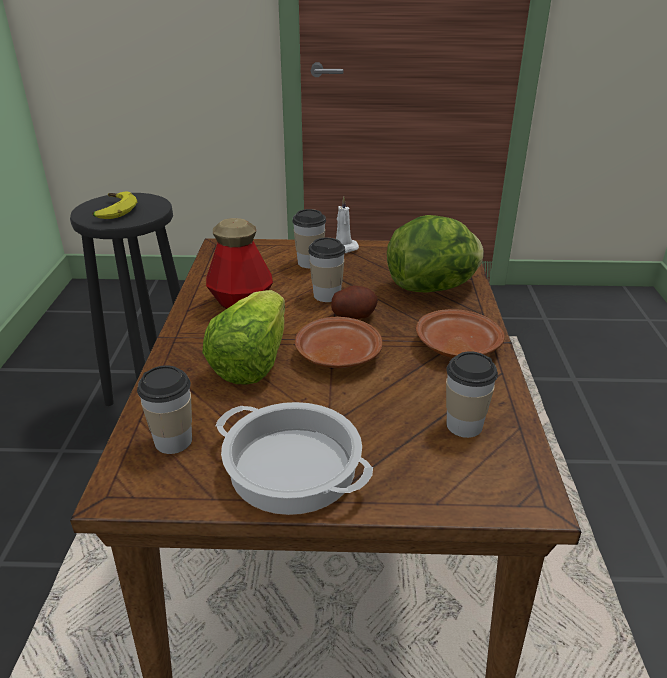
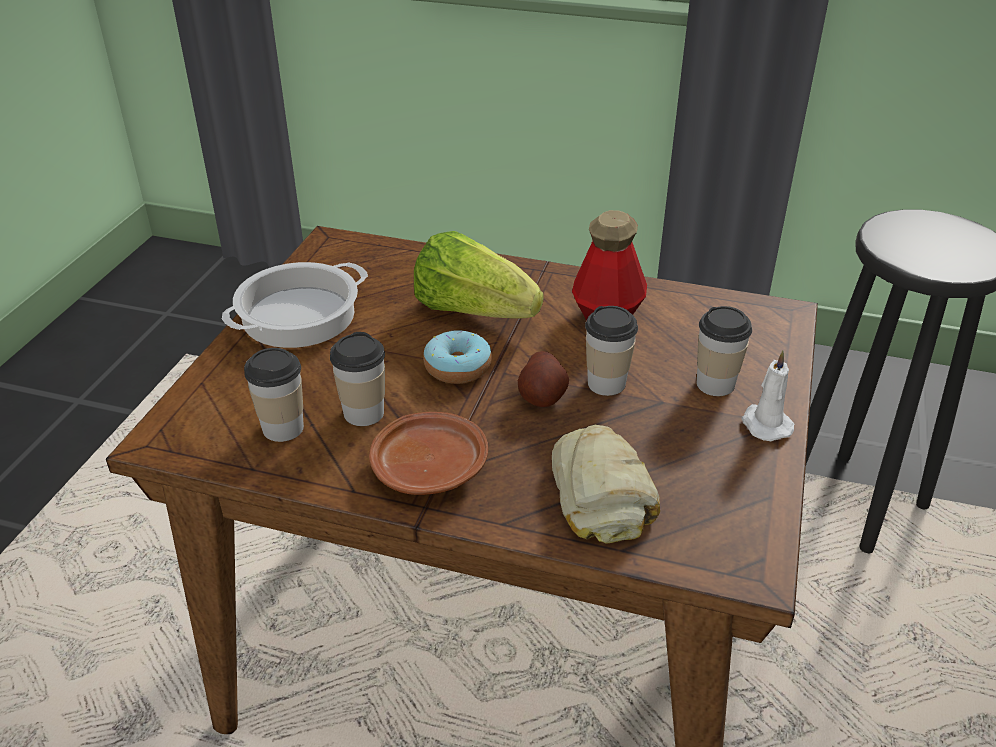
camera: 105 degrees right, 5 degrees up
(112, 211) = (921, 236): banana -> none
(173, 441) = (372, 263): cup -> cup (363, 413)
(337, 355) = (457, 367): brown plate -> donut
(433, 287) = (602, 493): lettuce -> bread

